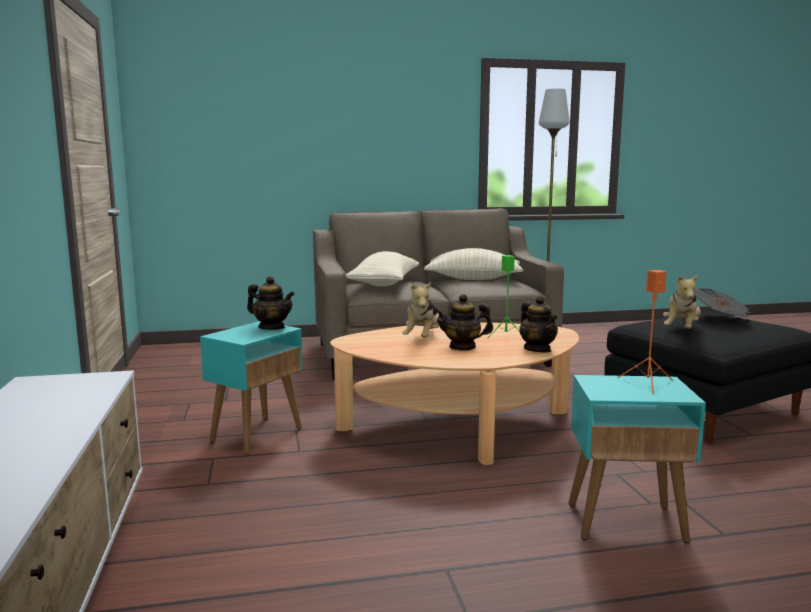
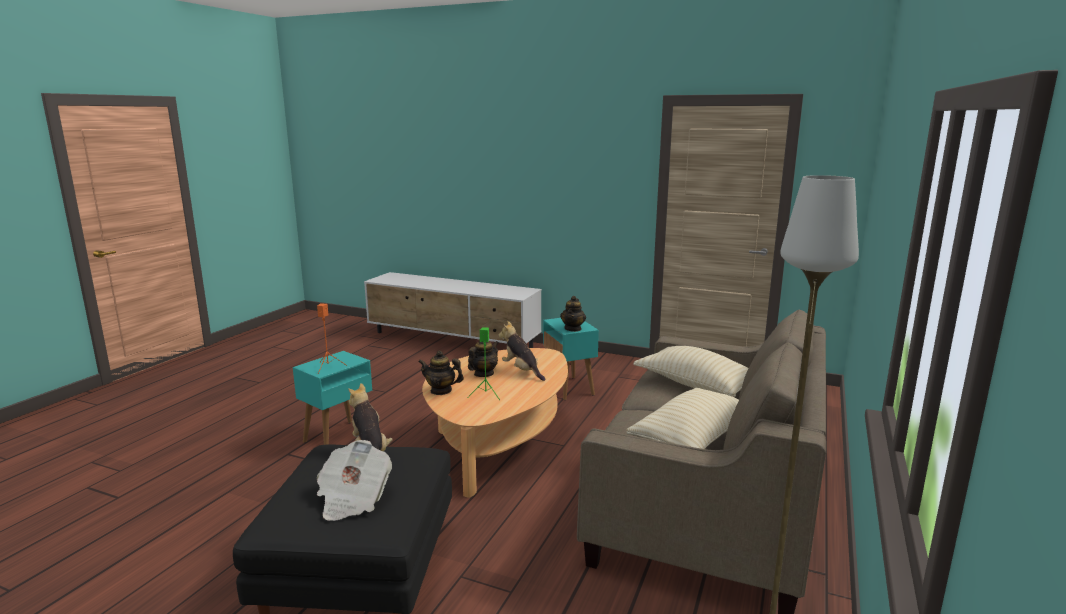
camera: 125 degrees right, 5 degrees up
(272, 328) = (573, 329): teapot -> teapot turned 45 degrees counterclockwise

